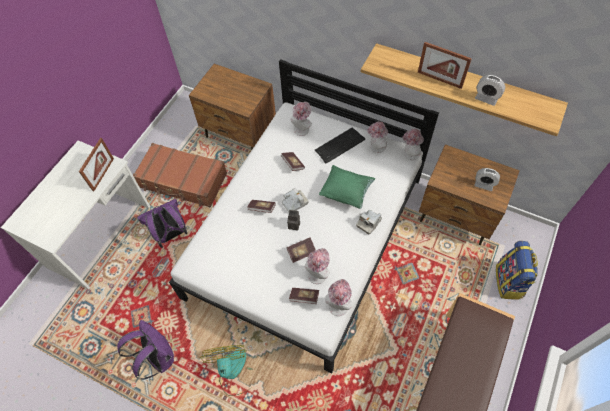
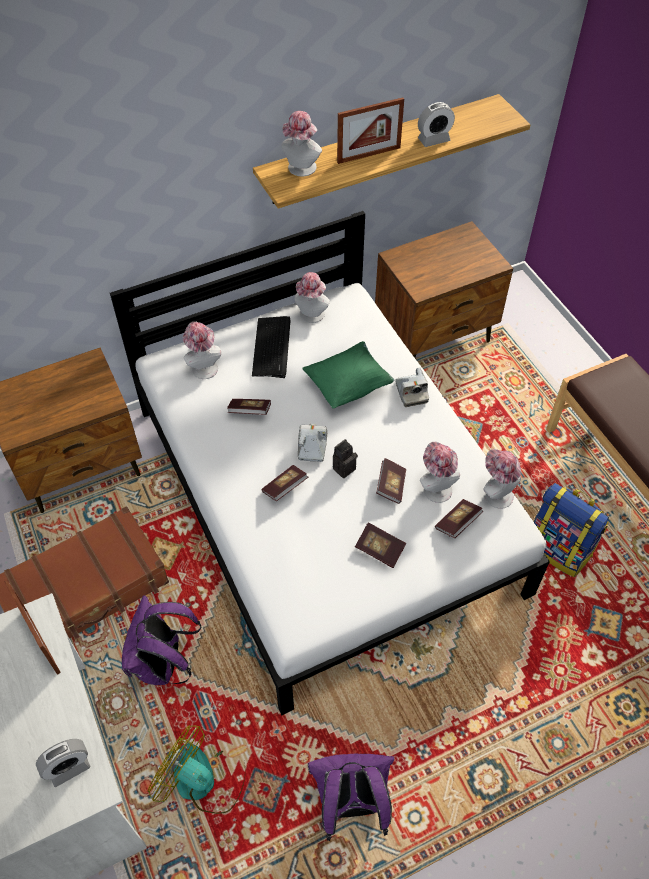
camera: 55 degrees left, 5 degrees down
(234, 372) = (449, 710): fan -> fan (204, 780)
(260, 272) = (379, 550): none -> book
(409, 154) = (353, 294): hat -> hat (301, 170)
(484, 185) = (463, 259): alarm clock -> alarm clock (68, 767)
(509, 282) = (553, 350): backpack -> backpack (559, 549)

